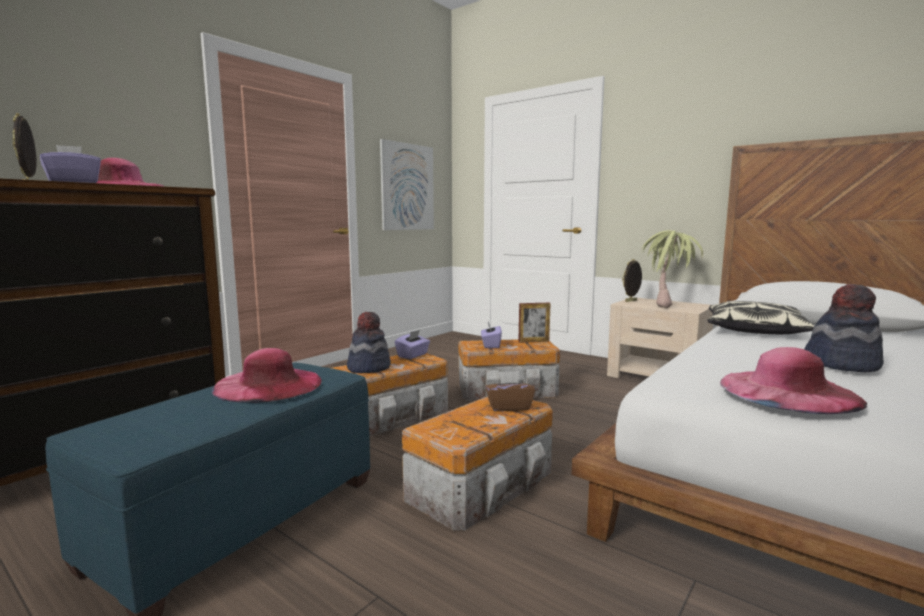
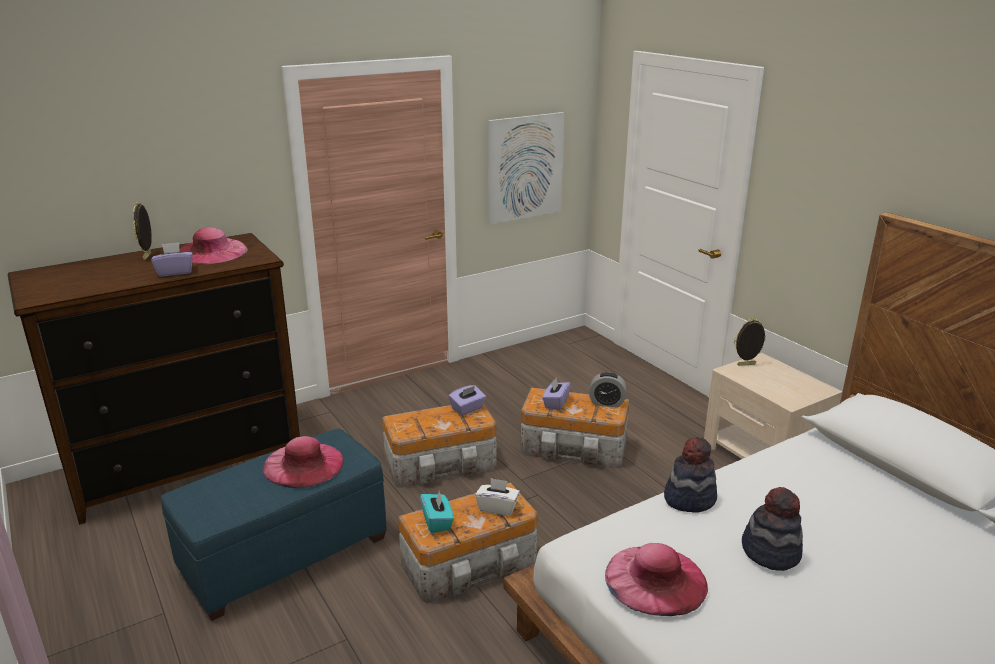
camera: 20 degrees right, 15 degrees up
(368, 367) = (416, 423): hat -> hat (689, 498)
(454, 425) = (437, 522): none -> turquoise tissue box
(509, 407) = (497, 507): brown tissue box -> white tissue box
(533, 341) = (607, 403): picture frame -> alarm clock
(669, 305) = (780, 384): potted plant -> none
(754, 330) = (791, 467): pillow -> none

